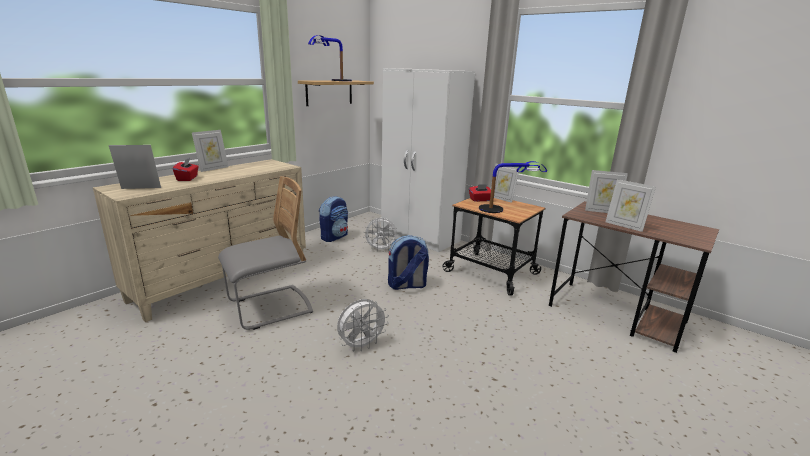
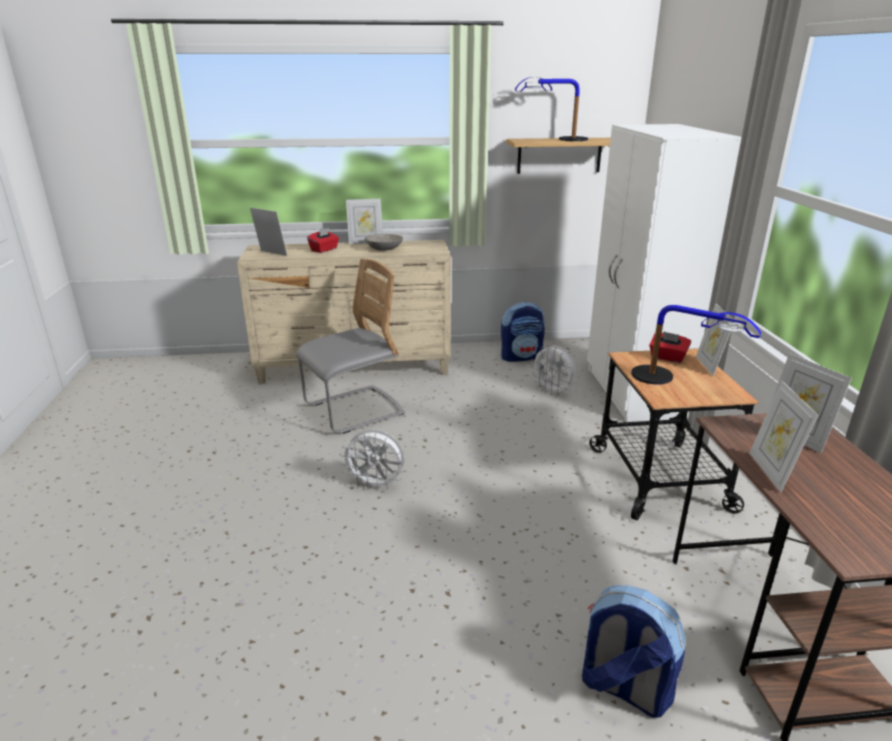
camera: 45 degrees right, 5 degrees up
(240, 170) = (384, 248): none -> grey bowl
(269, 308) = (354, 411): grey chair -> grey chair turned 45 degrees counterclockwise
(407, 285) = (516, 446): backpack -> backpack (623, 688)

